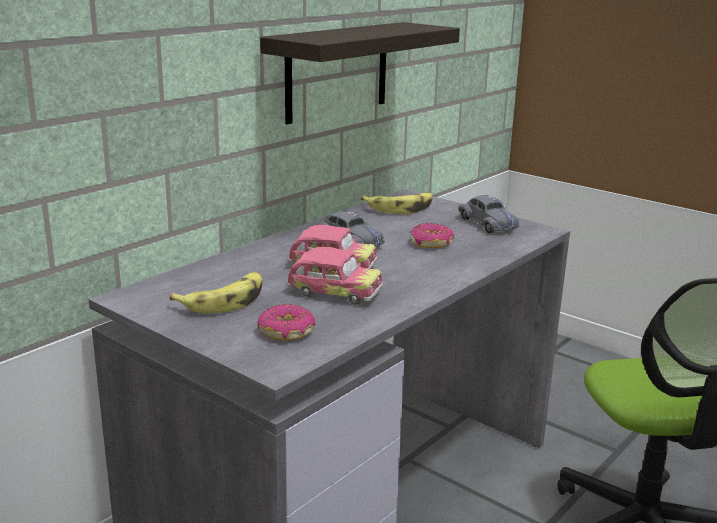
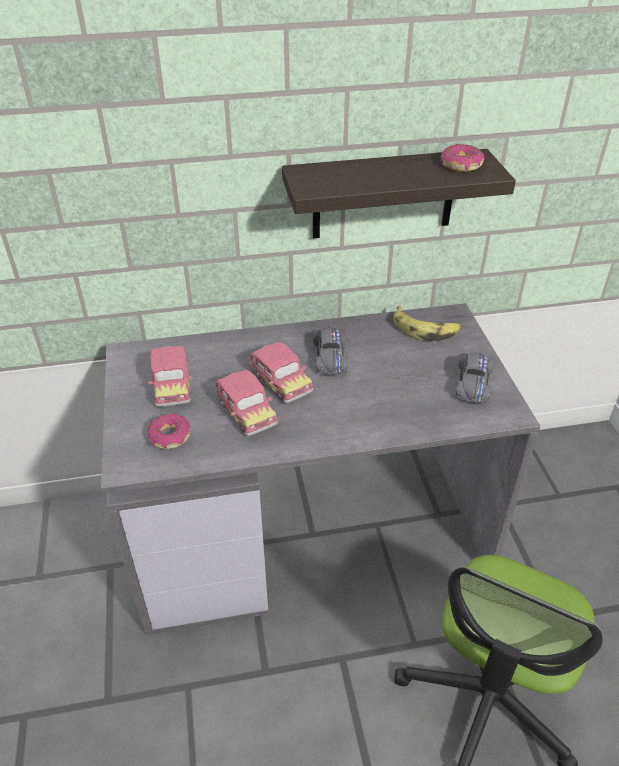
camera: 40 degrees right, 20 degrees up
(224, 301) = (172, 385): banana -> toy car
(431, 243) = (390, 387): donut -> donut (461, 165)

